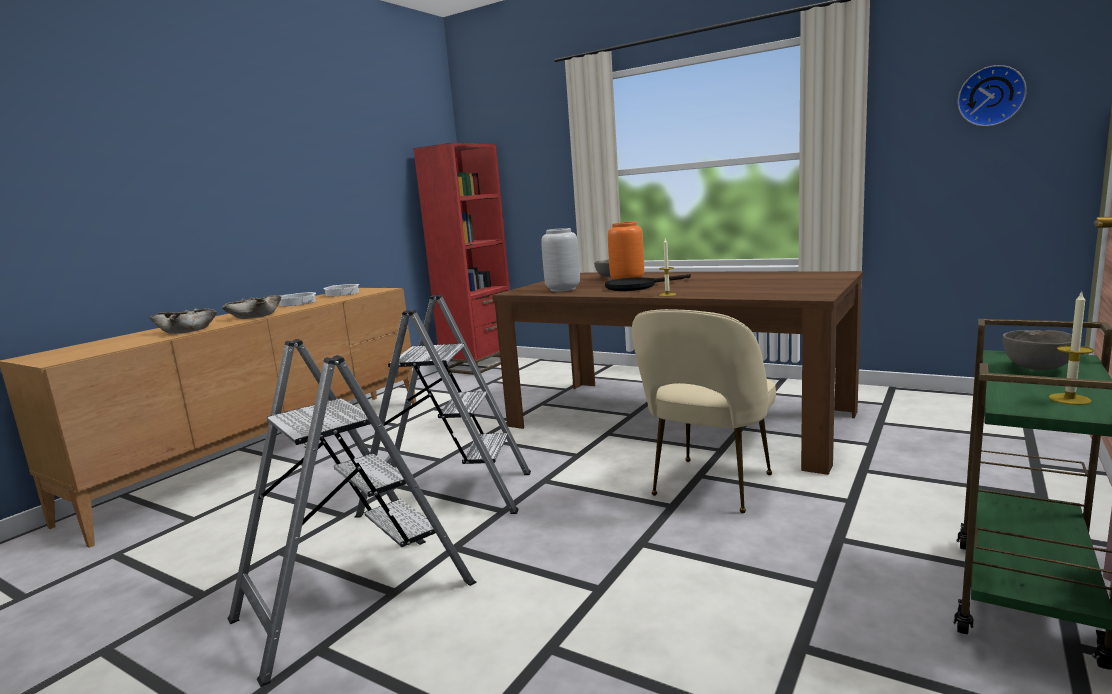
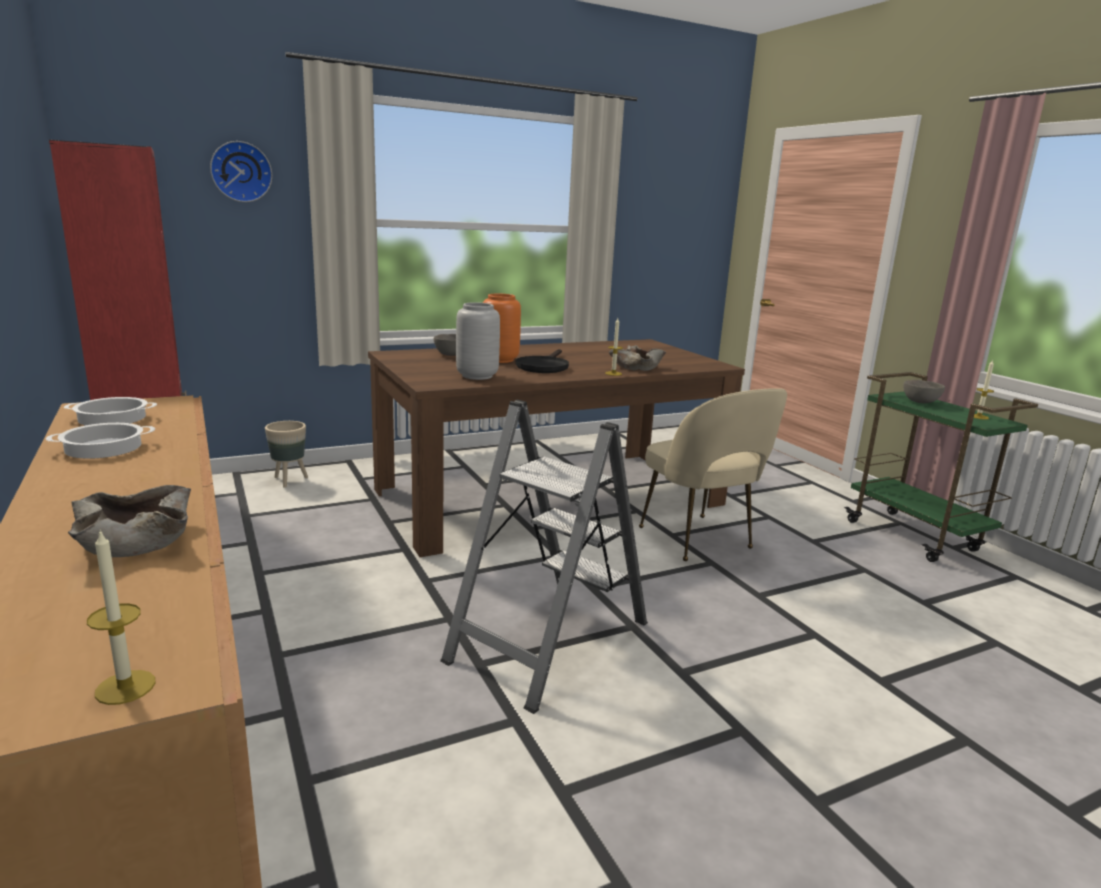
camera: 60 degrees left, 5 degrees up
(53, 359) = (125, 687): none -> candle
(254, 316) = (146, 484): beige bowl -> beige bowl (637, 367)
(351, 601) = (738, 761): grey step ladder -> none
(552, 369) = (289, 480): none -> beige planter
(991, 96) = (682, 202): wall clock -> wall clock (241, 172)

